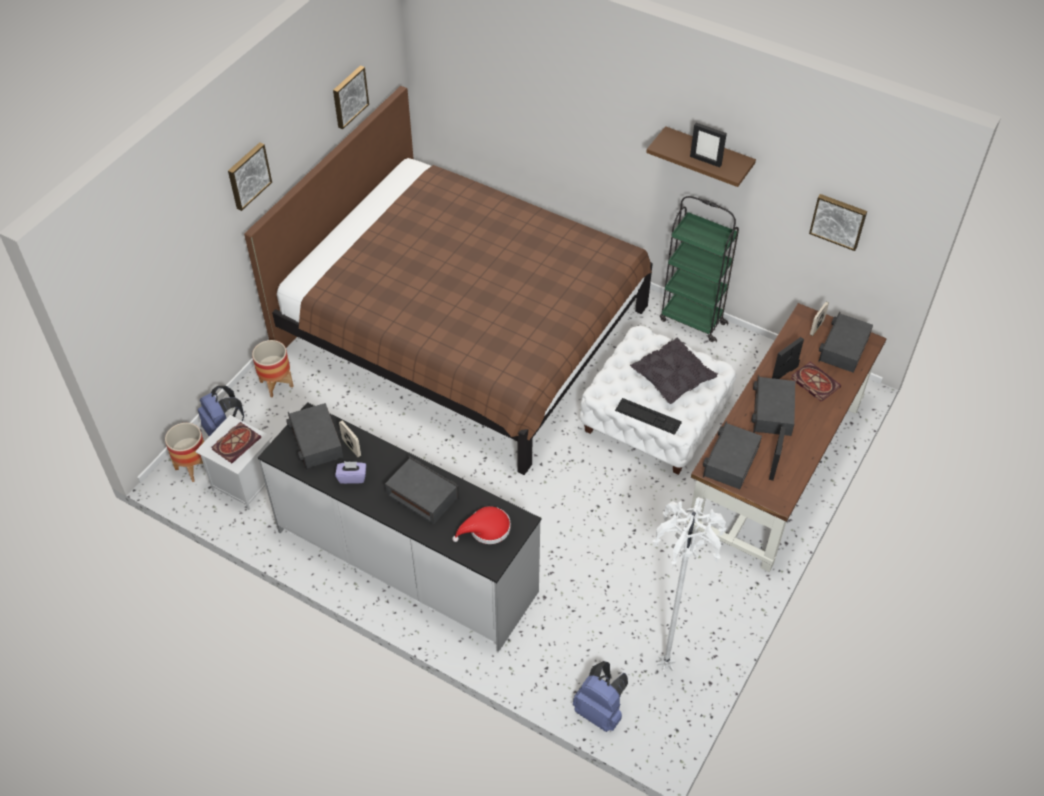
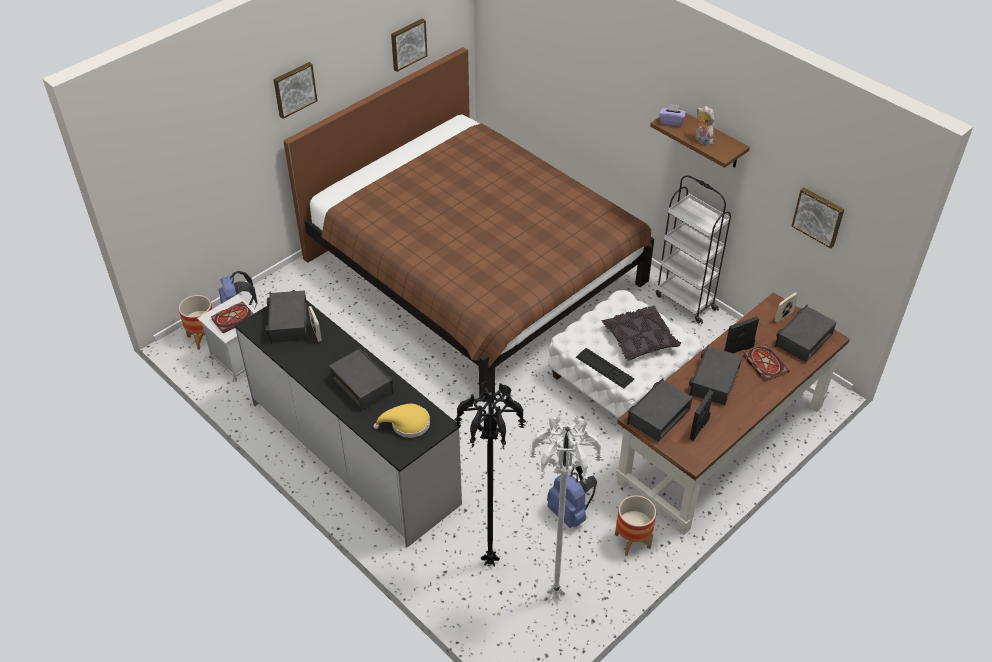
camera: 15 degrees right, 5 degrees down
(276, 384) = (297, 285): planter -> planter (632, 541)
(352, 477) = (307, 357): purple tissue box -> purple tissue box (671, 122)
(486, 529) = (407, 424): red hat -> yellow hat
(590, 646) = (492, 562): none -> black floor lamp
(600, 711) = (481, 621): blue backpack -> blue backpack (570, 512)
(692, 321) = (685, 302): green cart -> white cart
(706, 160) = (702, 140): picture frame -> plush toy

